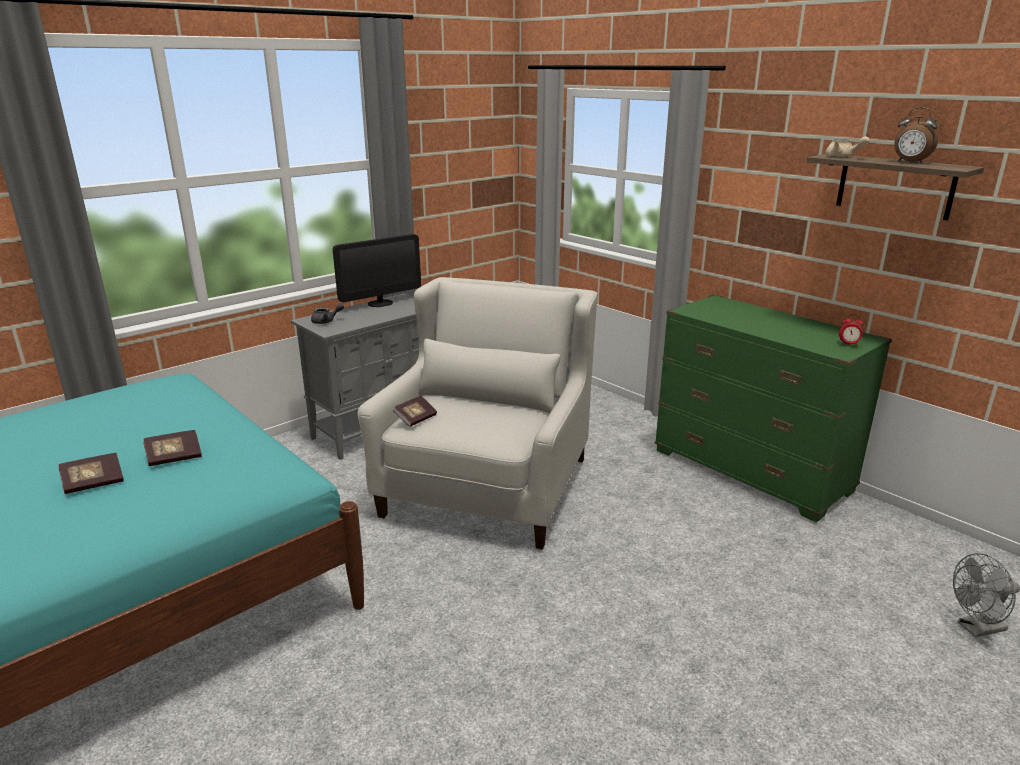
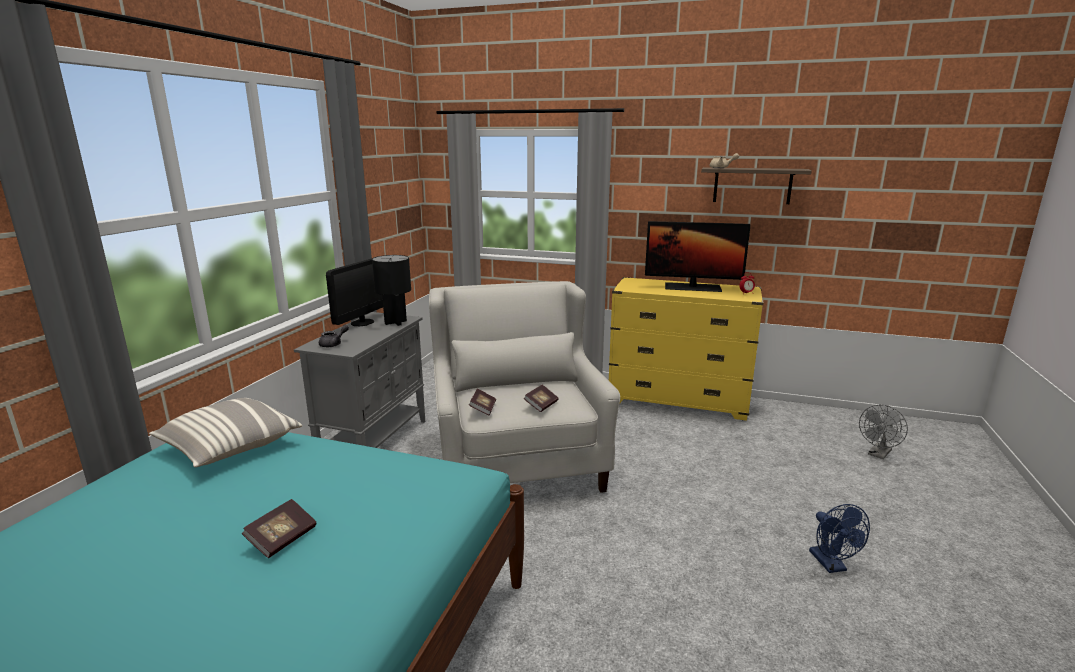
camera: 30 degrees left, 5 degrees down
(157, 399) = (229, 447): none -> pillow
(174, 457) = (338, 490): book -> book (541, 405)
(408, 308) = (395, 322): none -> black table lamp
(717, 730) = (831, 565): none -> blue fan
(751, 471) = (678, 400): green dresser -> yellow dresser
(783, 323) = (692, 287): none -> monitor
(909, 162) = (766, 168): alarm clock -> none

